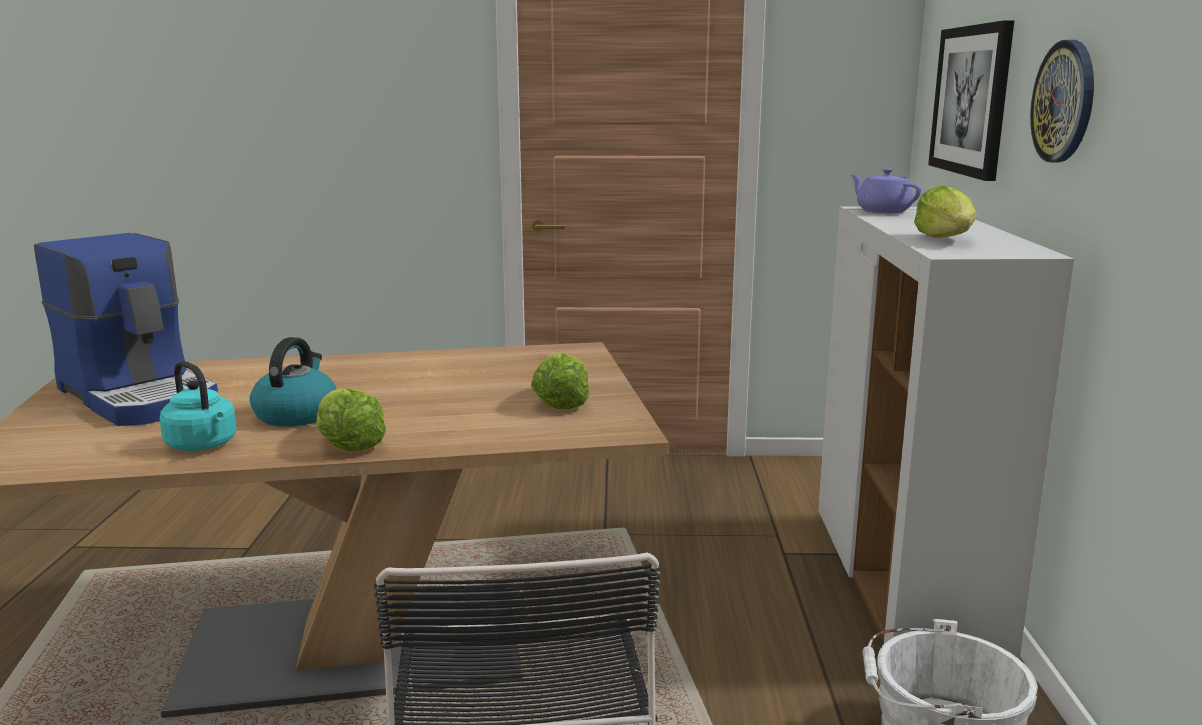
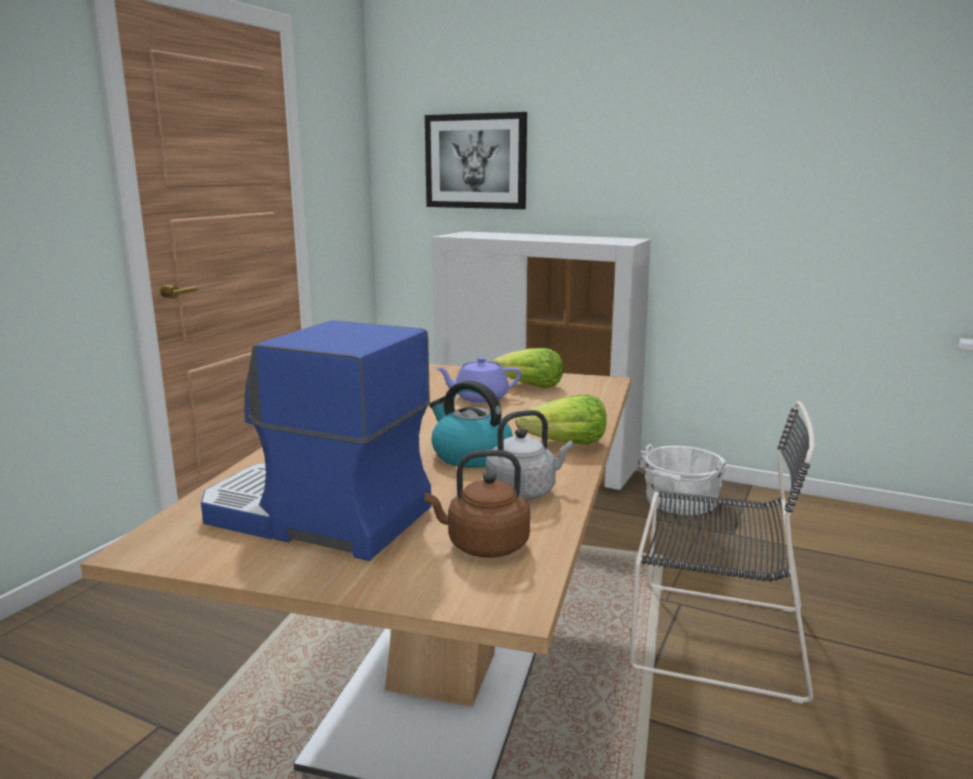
camera: 65 degrees left, 0 degrees up
(79, 449) = (483, 546): none -> brown kettle
(141, 396) = (314, 516): coffee machine -> coffee machine turned 135 degrees counterclockwise
(203, 445) = (524, 491): turquoise kettle -> grey kettle
(882, 211) = (468, 235): purple teapot -> purple teapot (479, 398)
(946, 239) = (581, 240): lettuce -> none
(1064, 102) = (603, 158): wall clock -> none

